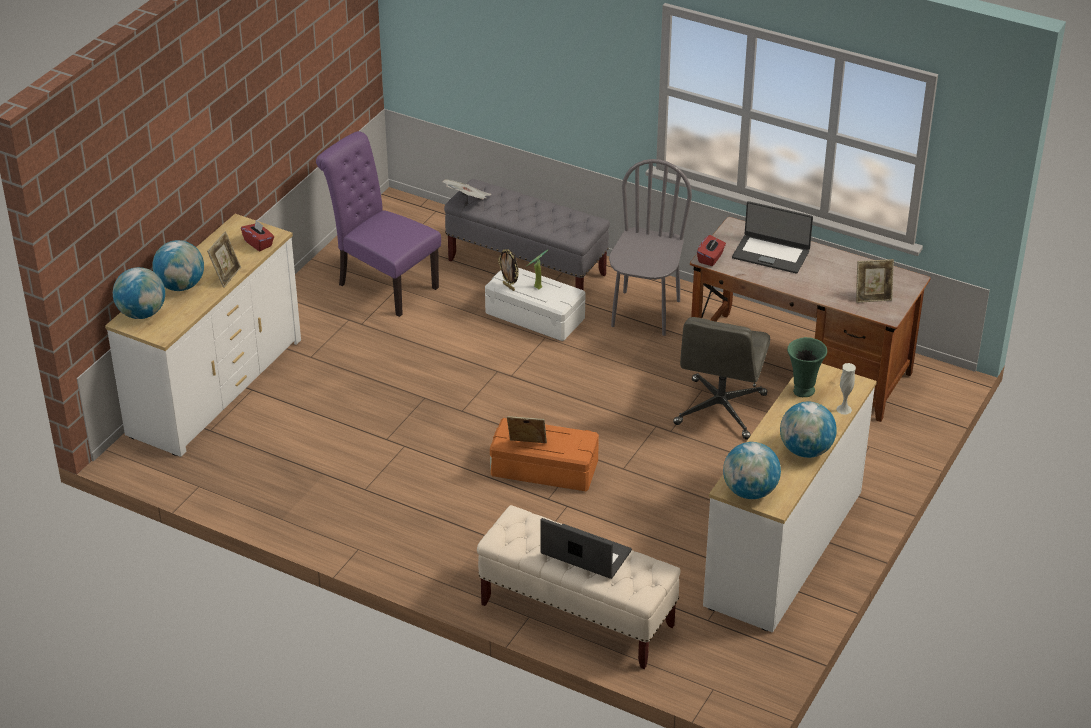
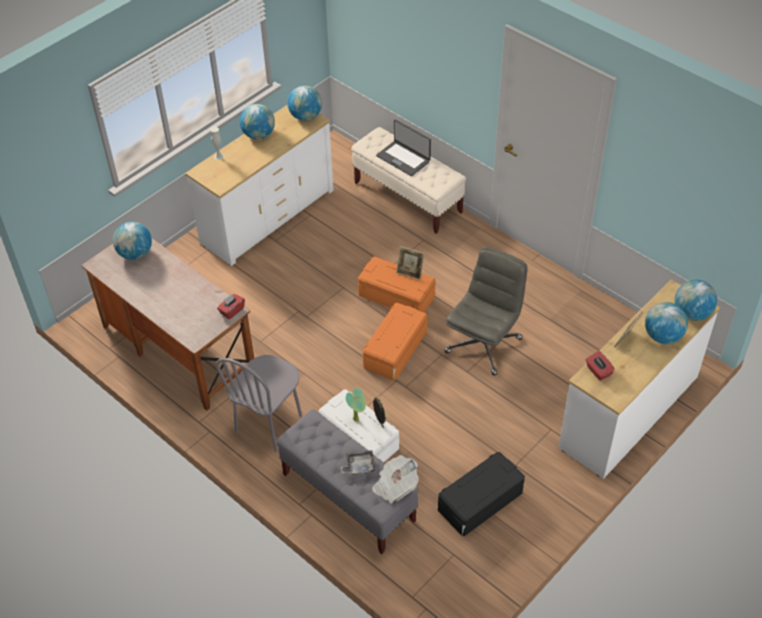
camera: 165 degrees left, 10 degrees up
(382, 284) = (480, 502): purple chair -> black storage box
(511, 208) = (359, 466): none -> grey tray
(522, 406) = (396, 350): none -> orange storage box
(720, 410) = (256, 321): grey office chair -> grey office chair (483, 344)
(771, 254) = (183, 307): laptop -> none
(803, 391) = (236, 172): green vase -> none
(872, 297) = (135, 254): picture frame -> globe

